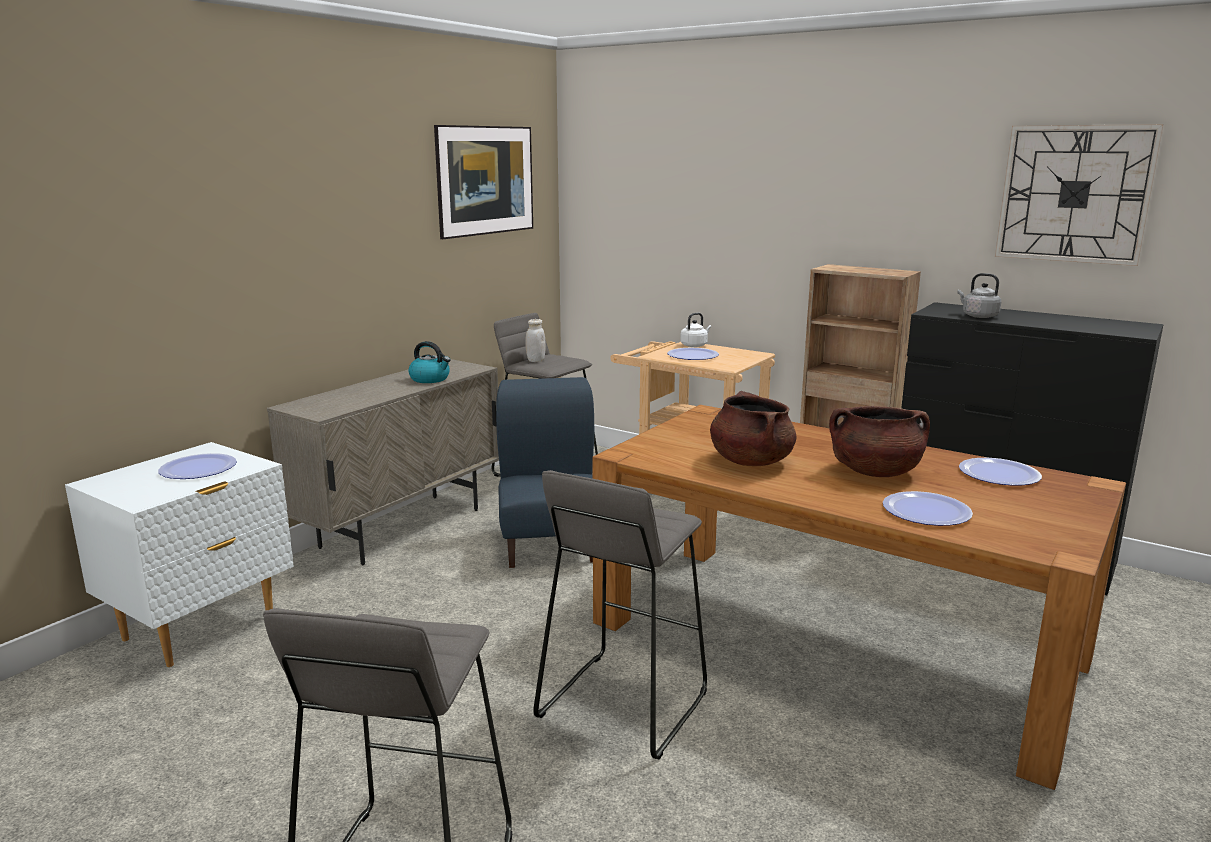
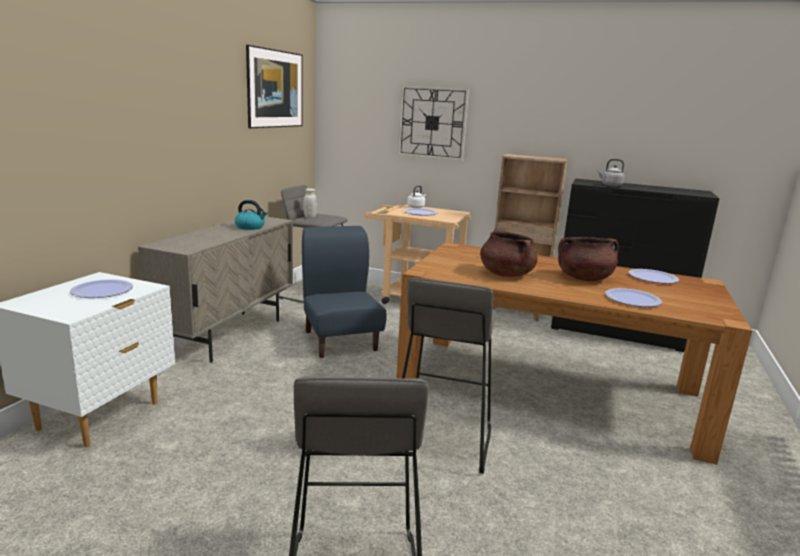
camera: 15 degrees left, 0 degrees up
(1074, 194) = (662, 112): wall clock -> wall clock (432, 123)

